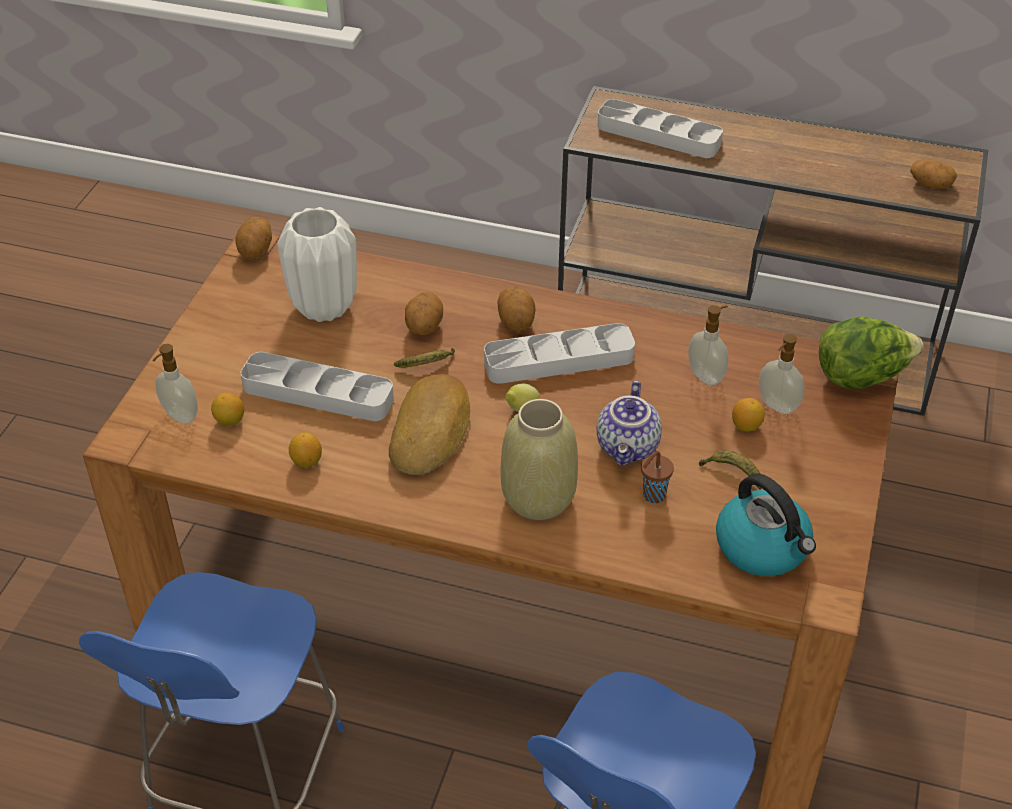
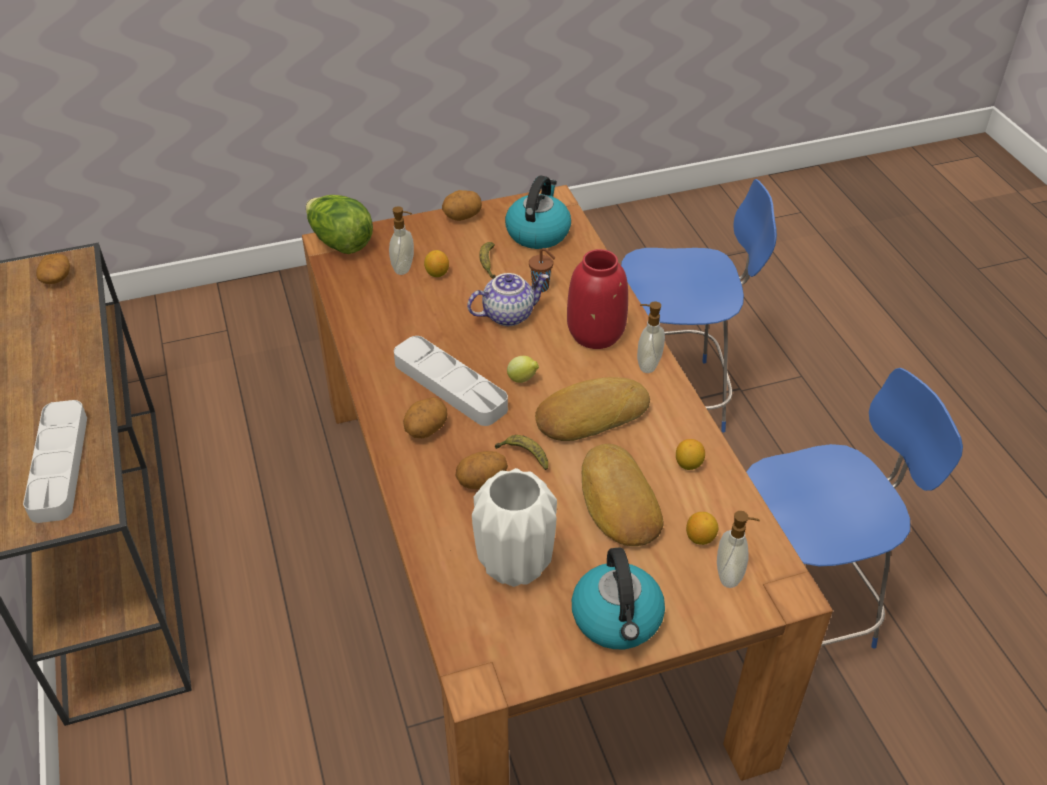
camera: 125 degrees left, 0 degrees up
(220, 334) = (617, 619): none -> kettle
(256, 251) = (481, 677): potato -> potato (462, 217)
(318, 393) = (617, 502): grey tray -> bread
(538, 497) = (595, 334): beige vase -> red vase
(706, 375) = (400, 308): soap dispenser -> soap dispenser (647, 364)

